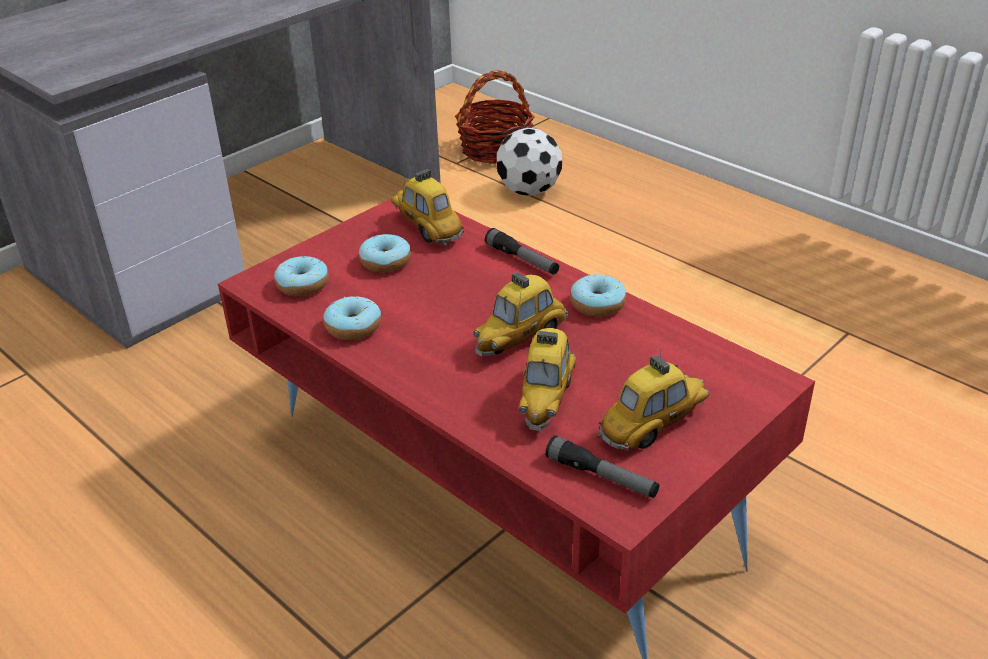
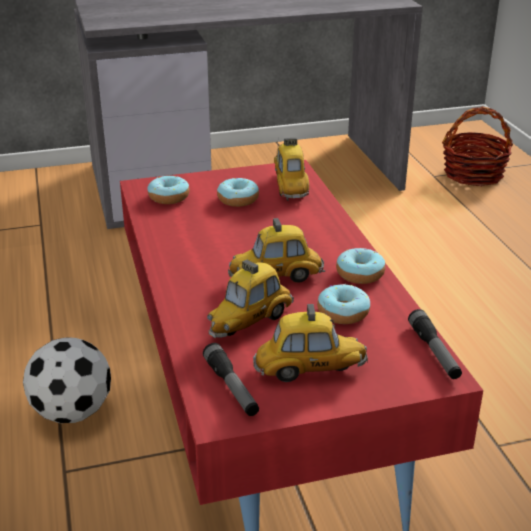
camera: 30 degrees right, 5 degrees down
(353, 327) = (172, 232): donut -> donut (343, 313)
(522, 260) = (336, 227): flashlight -> flashlight (434, 352)
(530, 191) = (475, 211): football -> football (73, 412)

